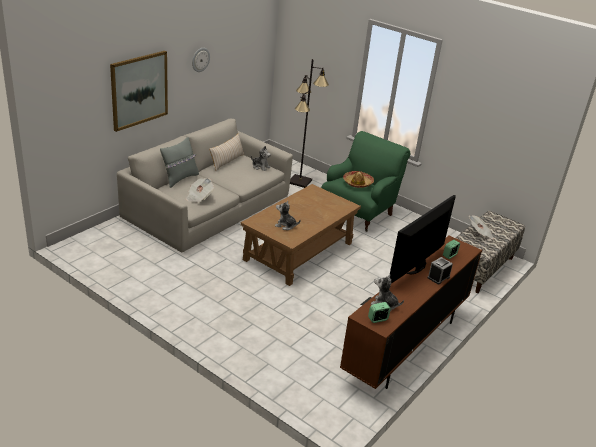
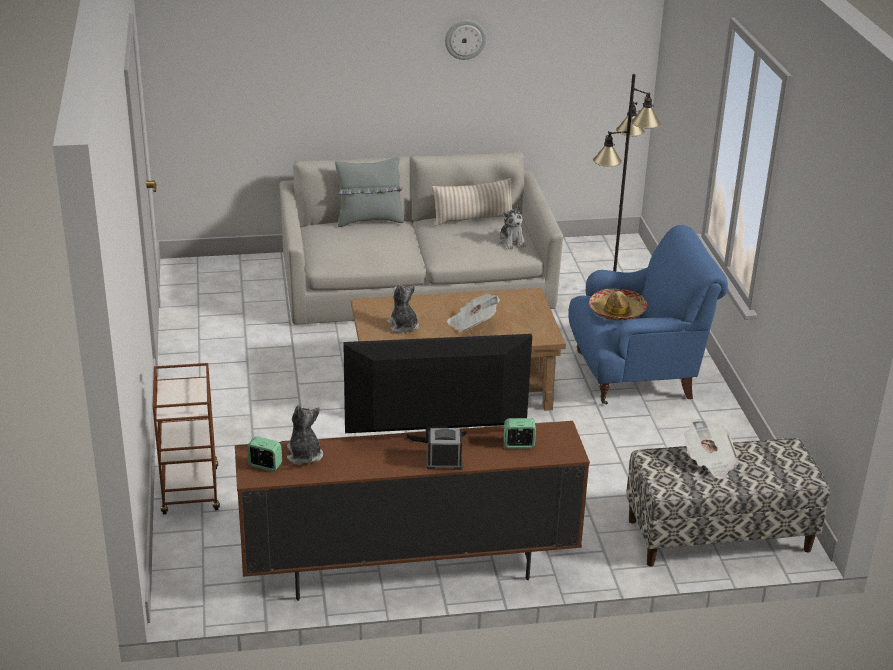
camera: 45 degrees right, 0 degrees up
(139, 90) = (333, 65): picture -> none
(199, 197) = (357, 251): newspaper -> newspaper (472, 324)
(261, 365) = (191, 492): none -> brown cart
(359, 213) = (636, 375): green armchair -> blue armchair

